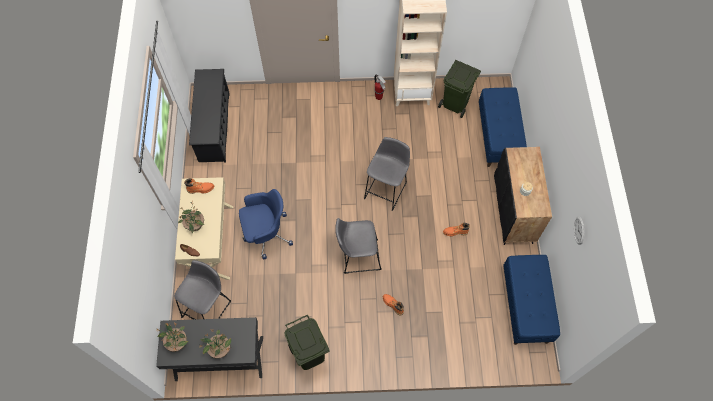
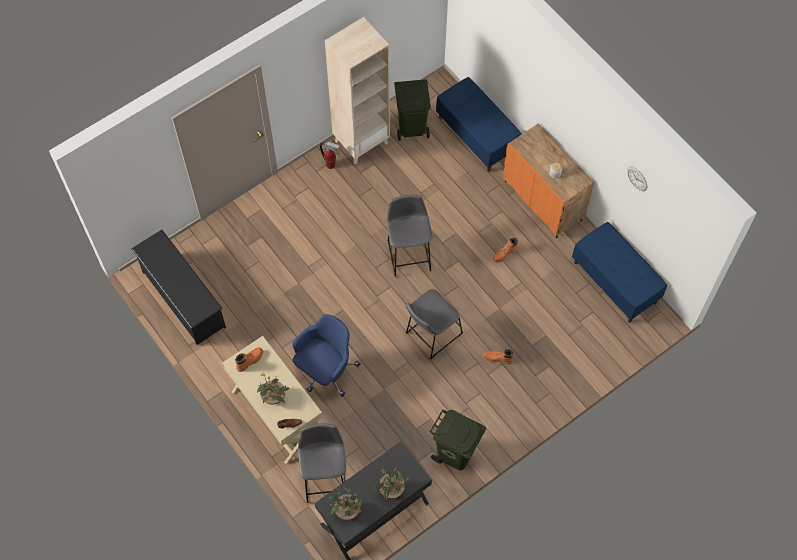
camera: 35 degrees left, 0 degrees up
(513, 211) = (543, 201): black cabinet -> orange cabinet

